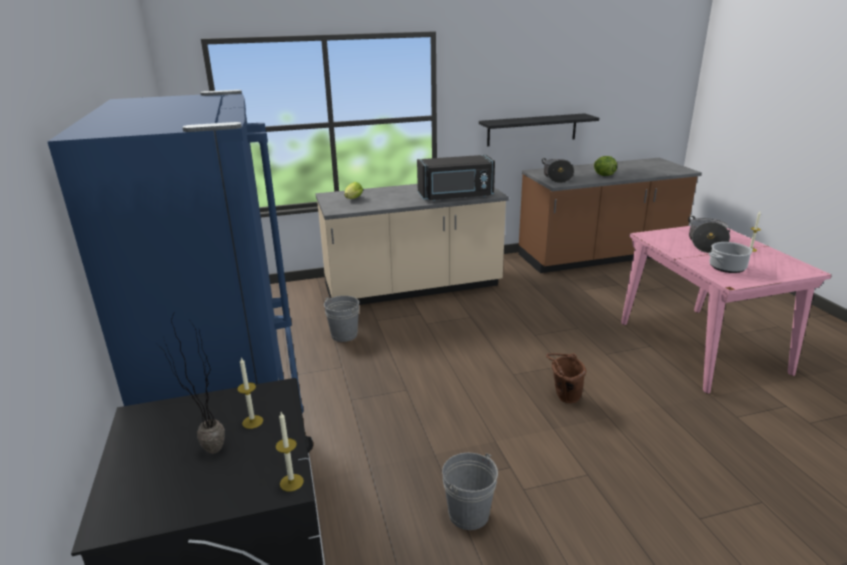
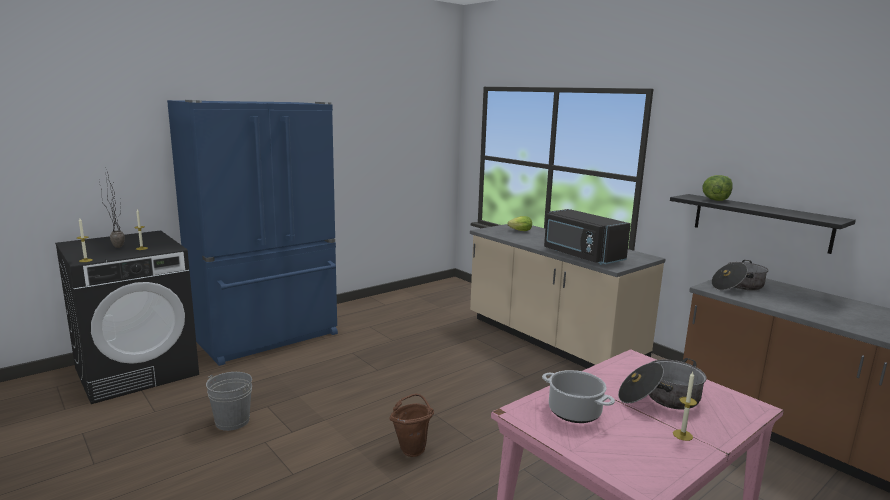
camera: 65 degrees right, 10 degrees down
(344, 335) = (439, 331): grey bucket -> none
(603, 175) = (806, 308): lettuce -> lettuce (715, 200)

